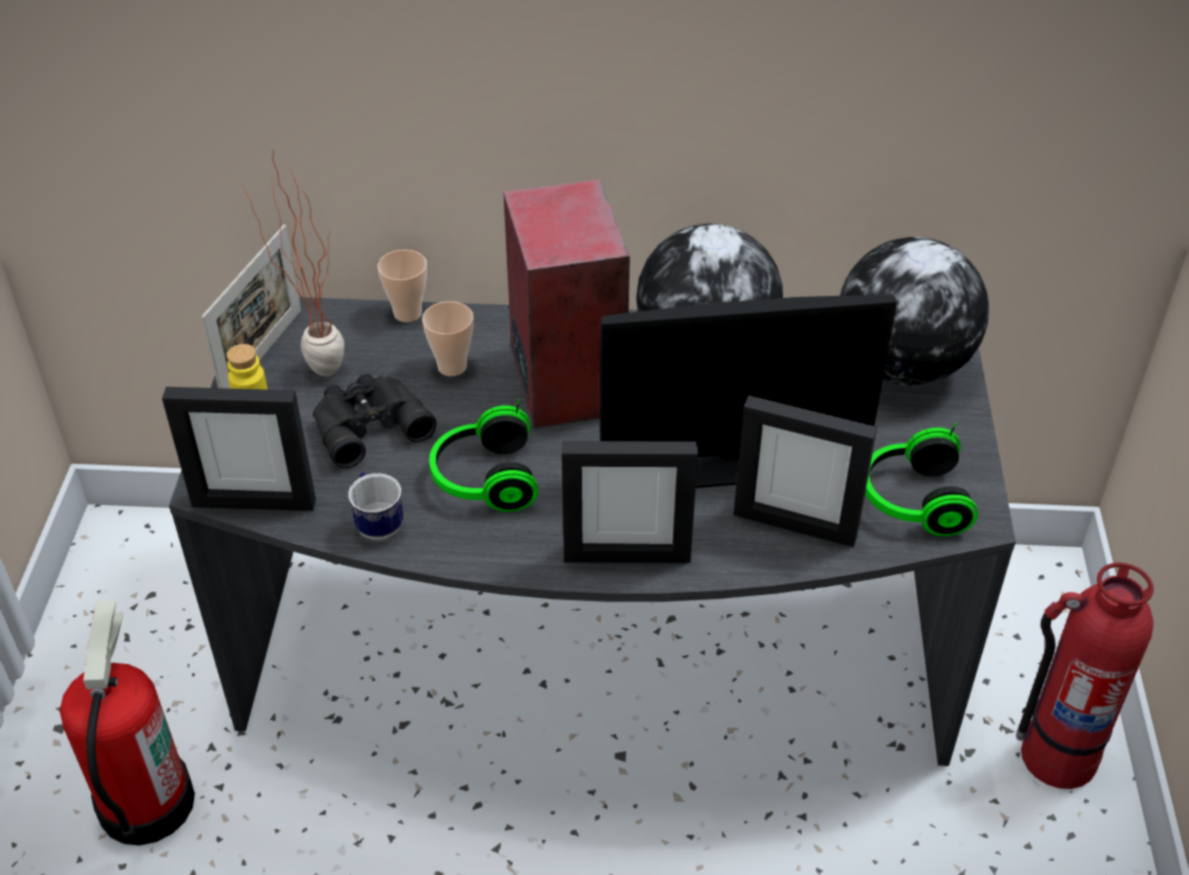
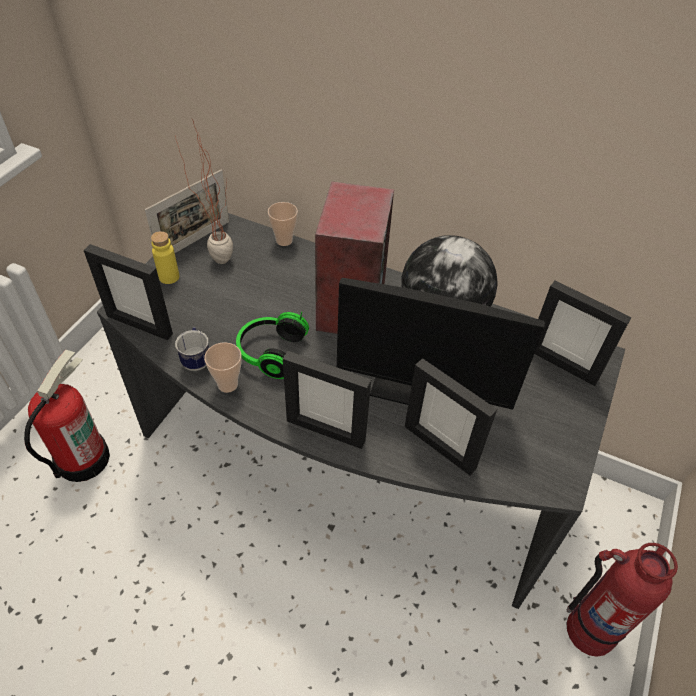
camera: 20 degrees right, 5 degrees up
(367, 424) = (225, 298): black binoculars -> none
(452, 367) = (290, 279): cup -> cup (227, 384)
(902, 366) = (562, 363): globe -> picture frame
(911, 500) = (524, 456): headphones -> none

